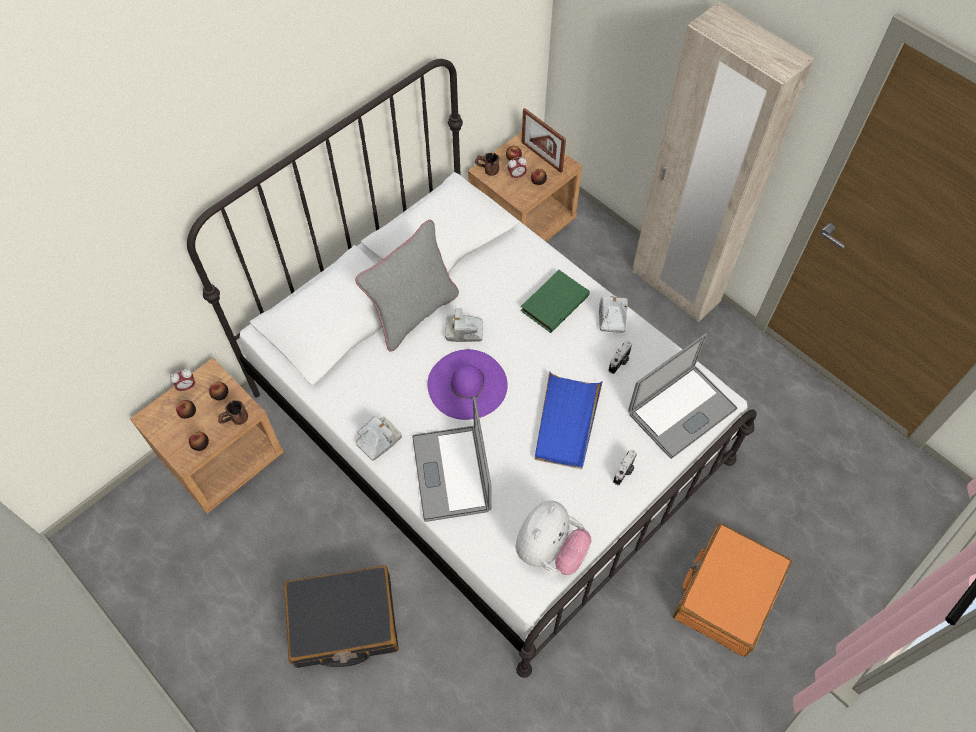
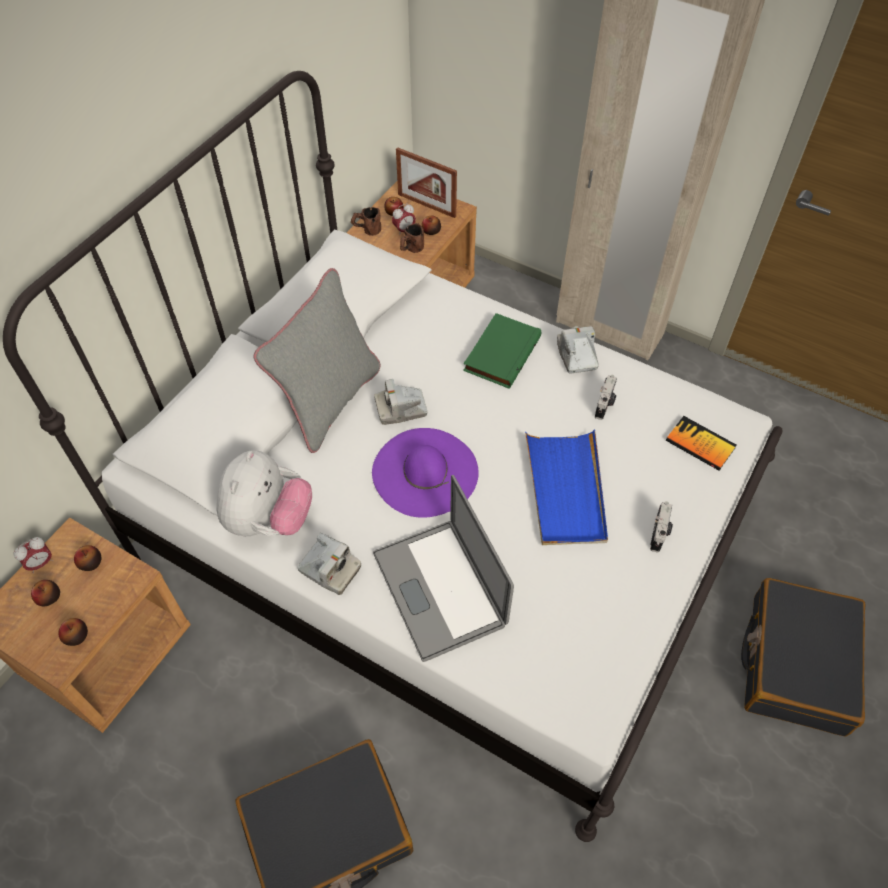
camera: 15 degrees left, 5 degrees down
(234, 420) = (118, 592): brown mug -> brown mug (411, 250)
(379, 441) = (329, 570): camera -> camera turned 90 degrees clockwise
(549, 550) = (602, 658): plush toy -> plush toy (269, 520)
(681, 411) = (700, 444): laptop -> book
(727, 594) = (796, 663): orange suitcase -> black suitcase

